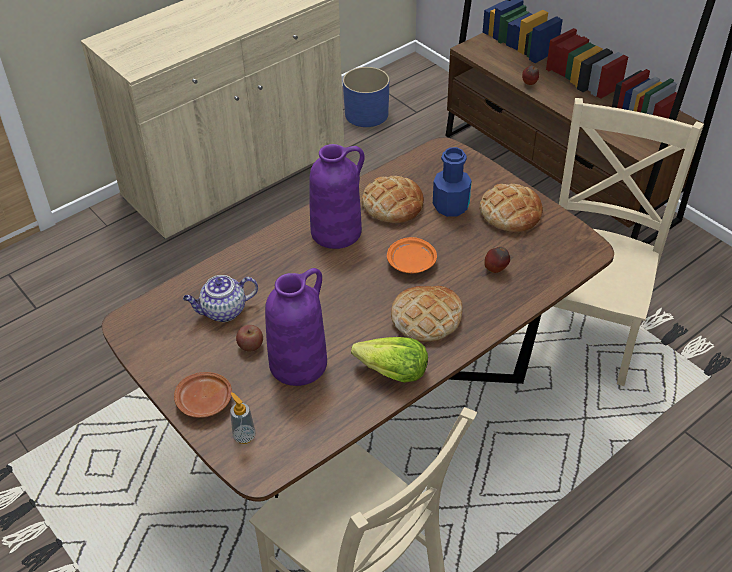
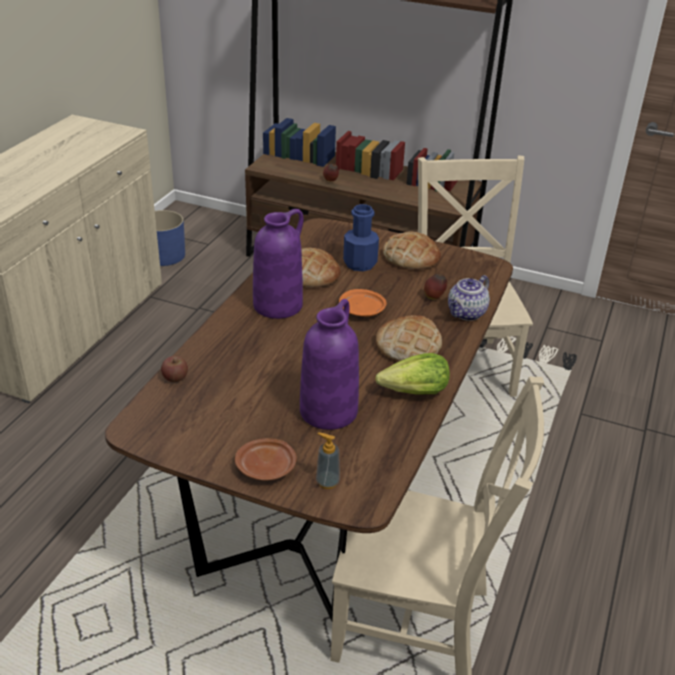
camera: 30 degrees left, 10 degrees down
(223, 311) = (224, 392): teapot -> teapot (466, 313)
(250, 345) = (272, 410): apple -> apple (175, 378)

